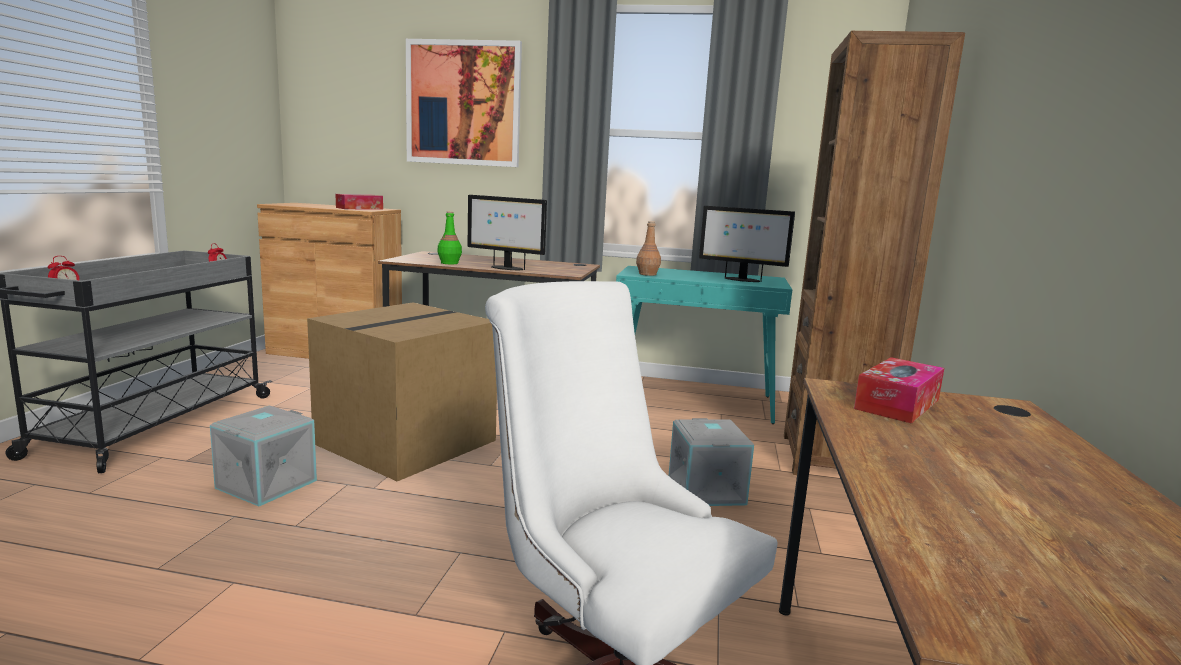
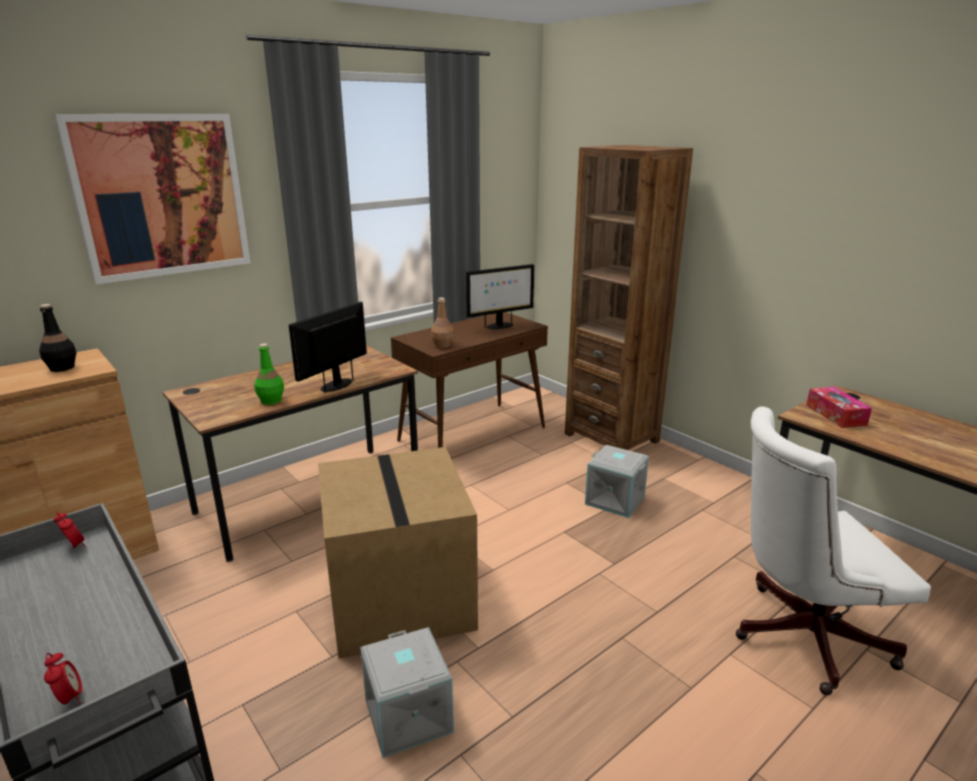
camera: 50 degrees left, 10 degrees up
(359, 208) = (62, 367): tissue box -> black bottle
(506, 268) = (336, 385): monitor -> monitor turned 150 degrees clockwise
(693, 401) = (473, 434): turquoise console table -> brown console table

